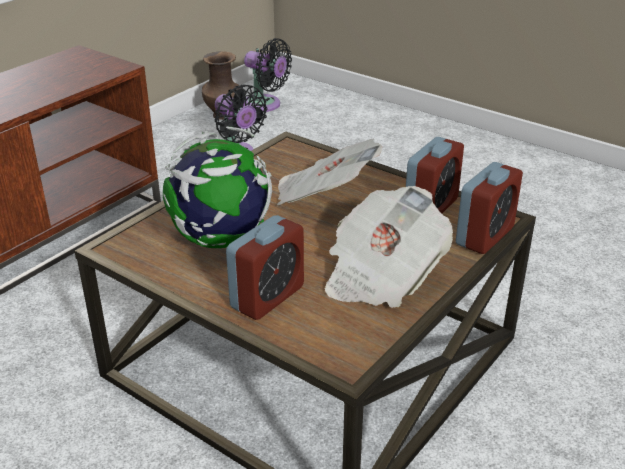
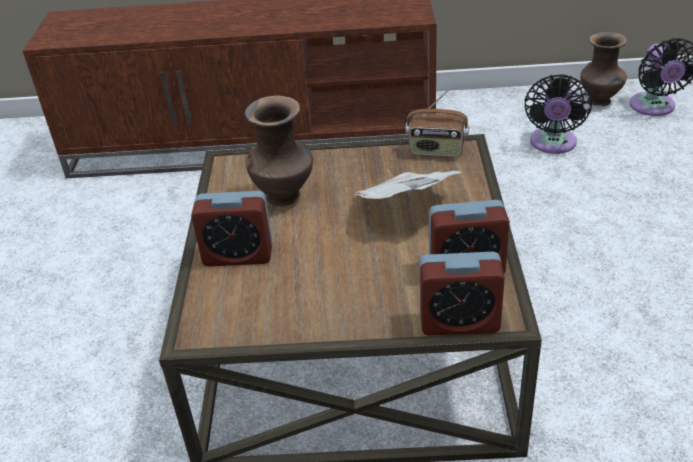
camera: 55 degrees right, 5 degrees up
(220, 240) = (285, 196): globe -> brown vase
(275, 155) = (436, 151): none -> radio
(381, 275) = (328, 294): newspaper -> none

